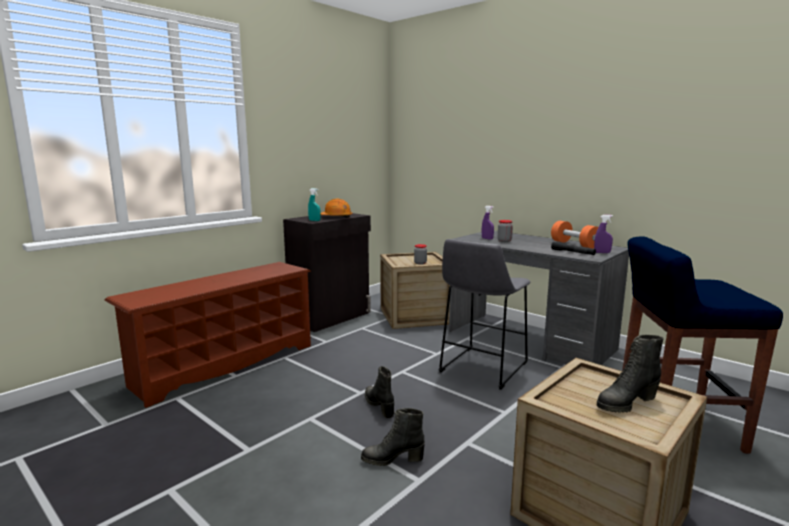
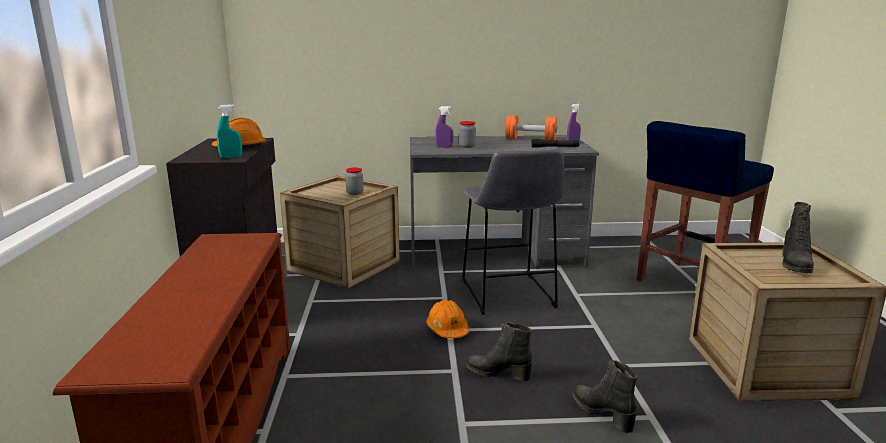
camera: 45 degrees left, 5 degrees up
(392, 459) = (602, 413): black boot -> black boot turned 105 degrees clockwise
(401, 371) = (447, 329): none -> orange hard hat

